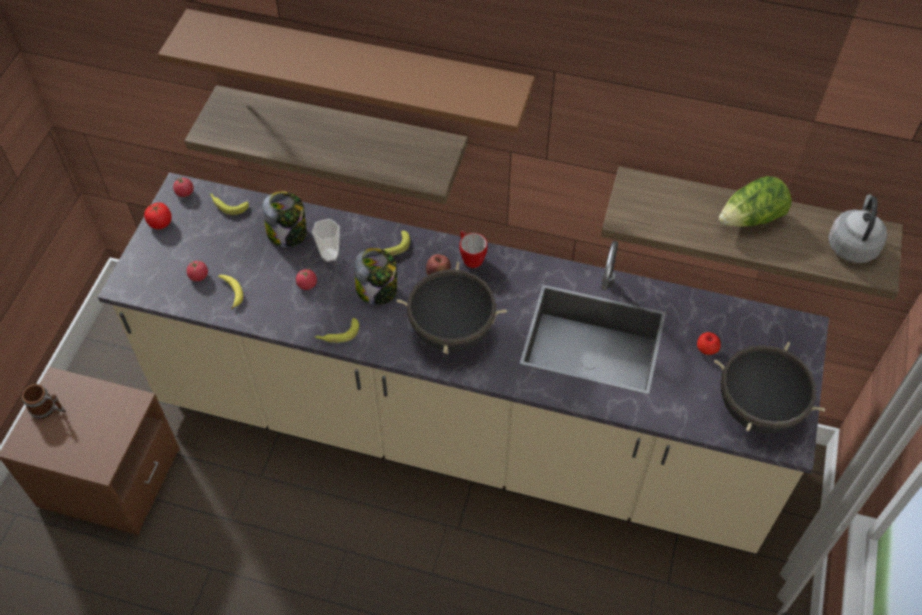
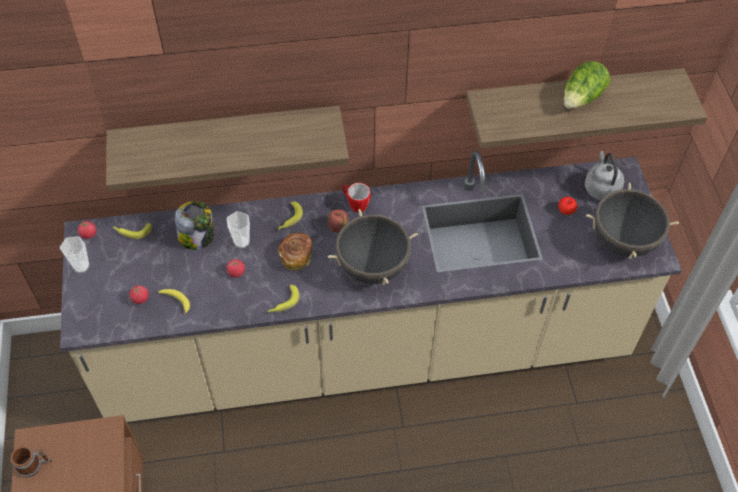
camera: 25 degrees left, 0 degrees up
(160, 223) = (81, 266): tomato -> cup
(359, 69) = (241, 77): brown shelf -> none
(377, 290) = (296, 256): jar -> bread
(852, 244) = (659, 93): grey kettle -> grey kettle (601, 187)

